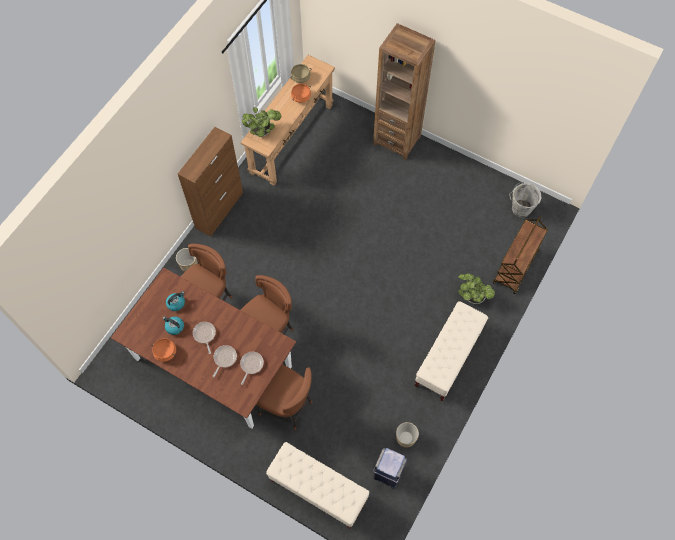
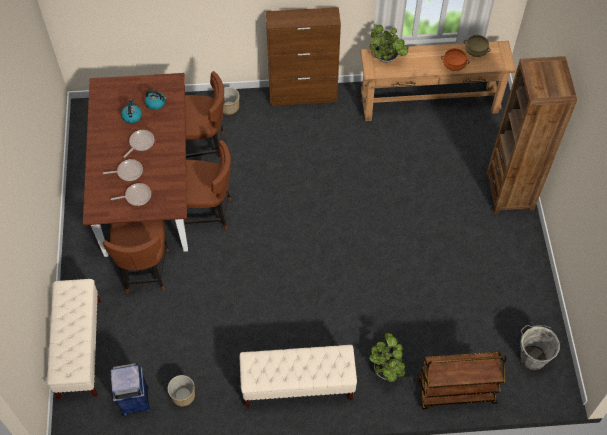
camera: 55 degrees right, 5 degrees down
(165, 352) = (103, 125): orange cooking pot -> none

